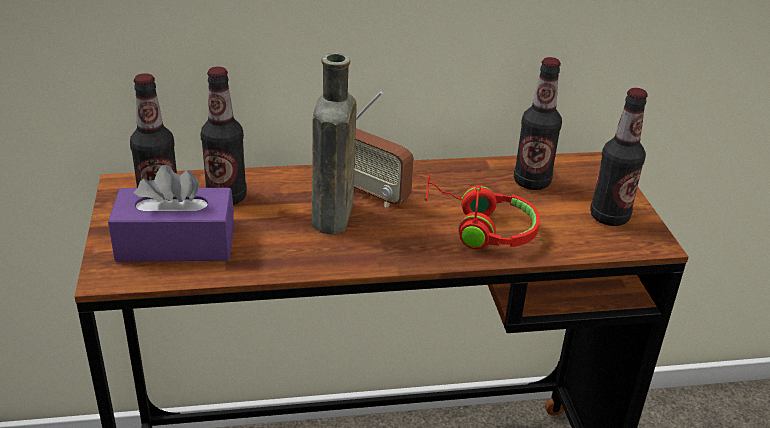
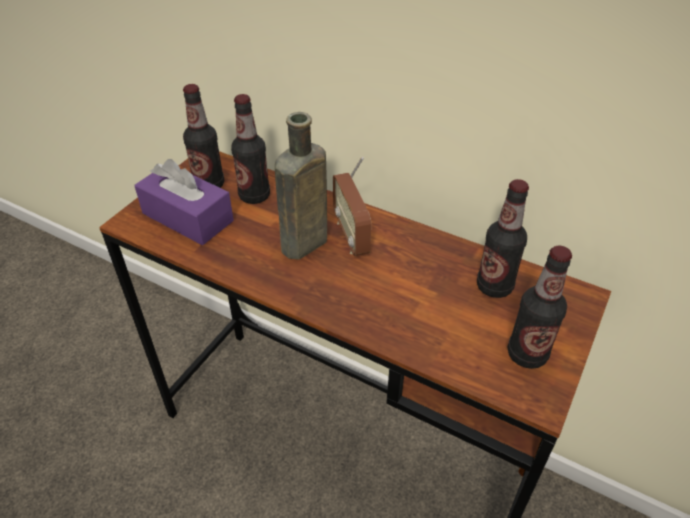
camera: 40 degrees right, 10 degrees up
(478, 227) = (400, 306): red headphones -> none

